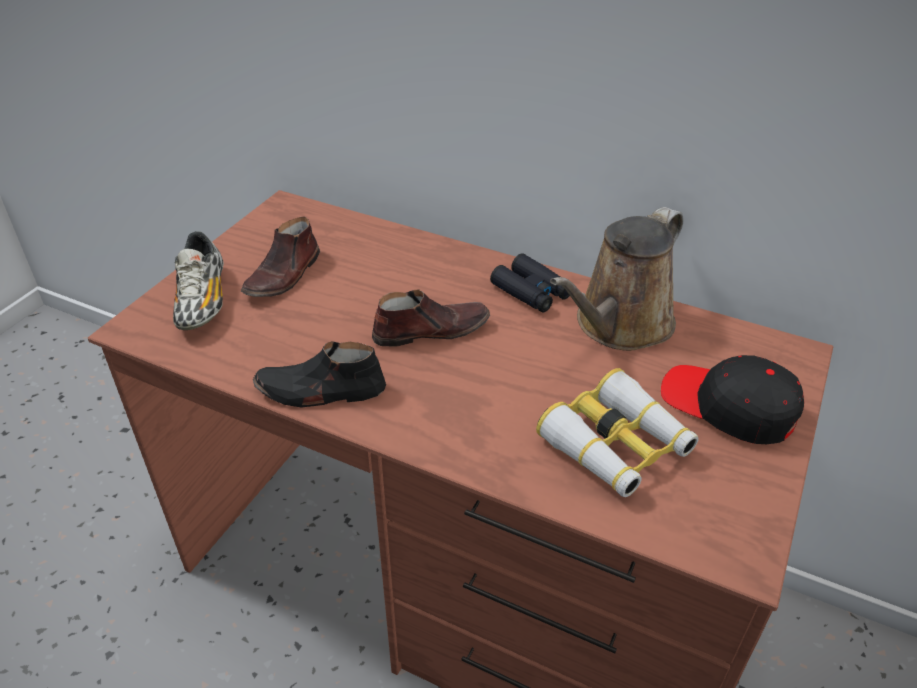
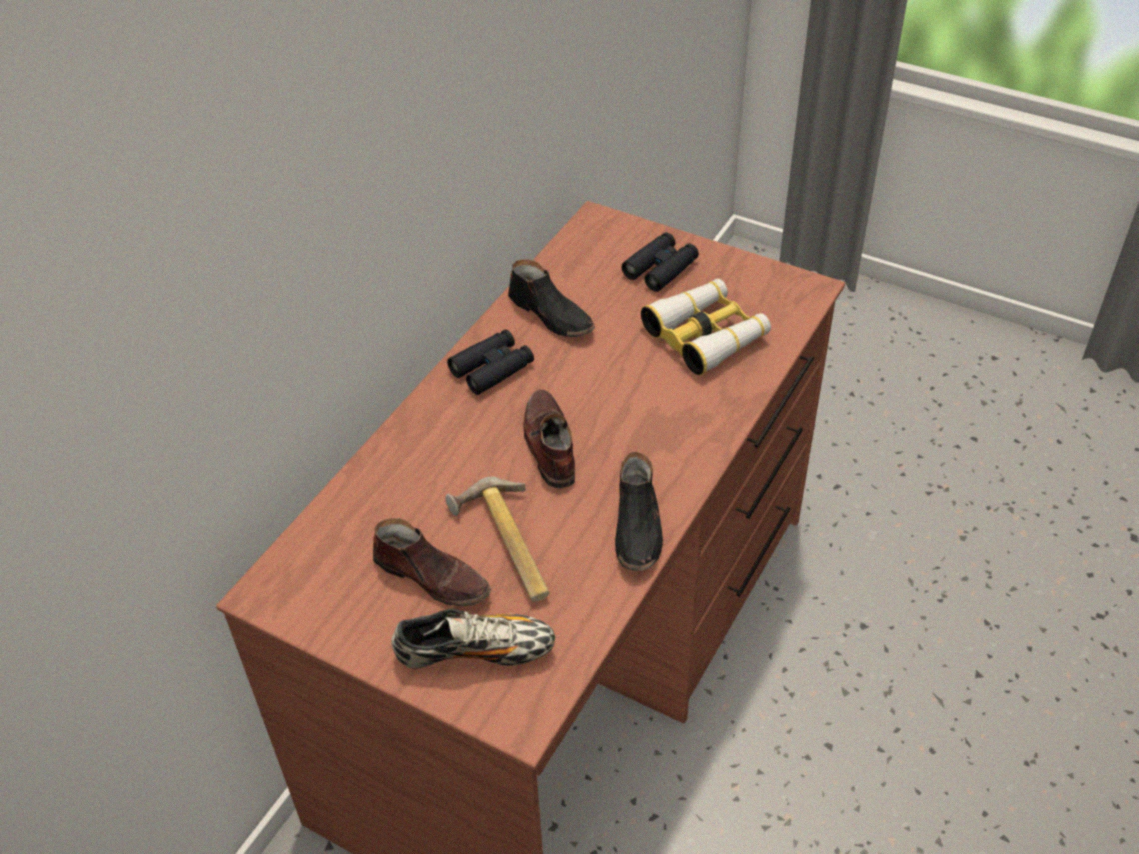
camera: 85 degrees left, 5 degrees up
(311, 310) = (504, 546): none -> hammer
(619, 325) = (552, 315): brown watering can -> black shoe
(728, 406) = (660, 268): black cap -> black binoculars

